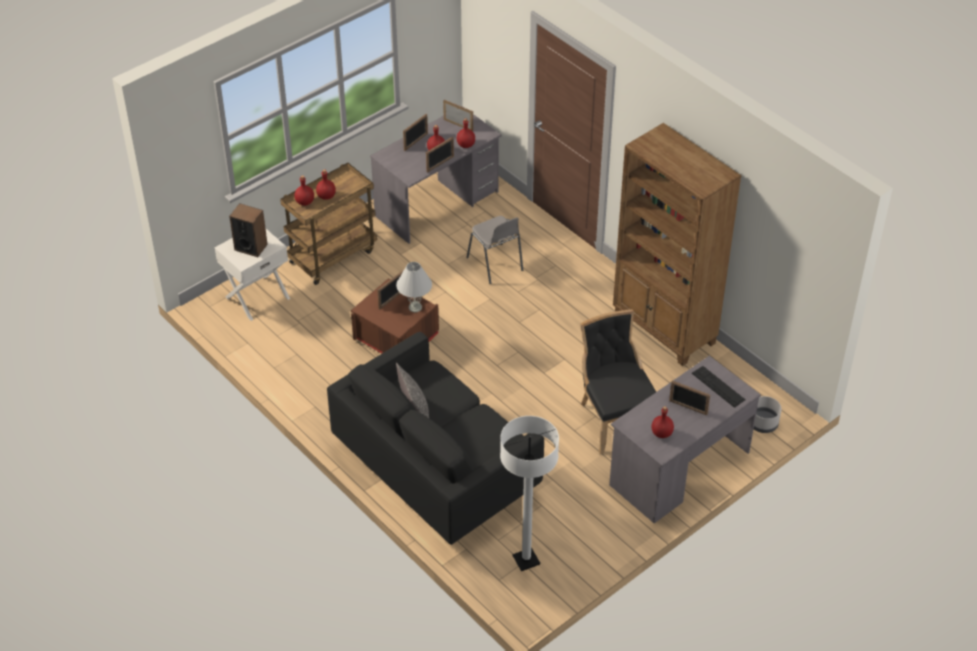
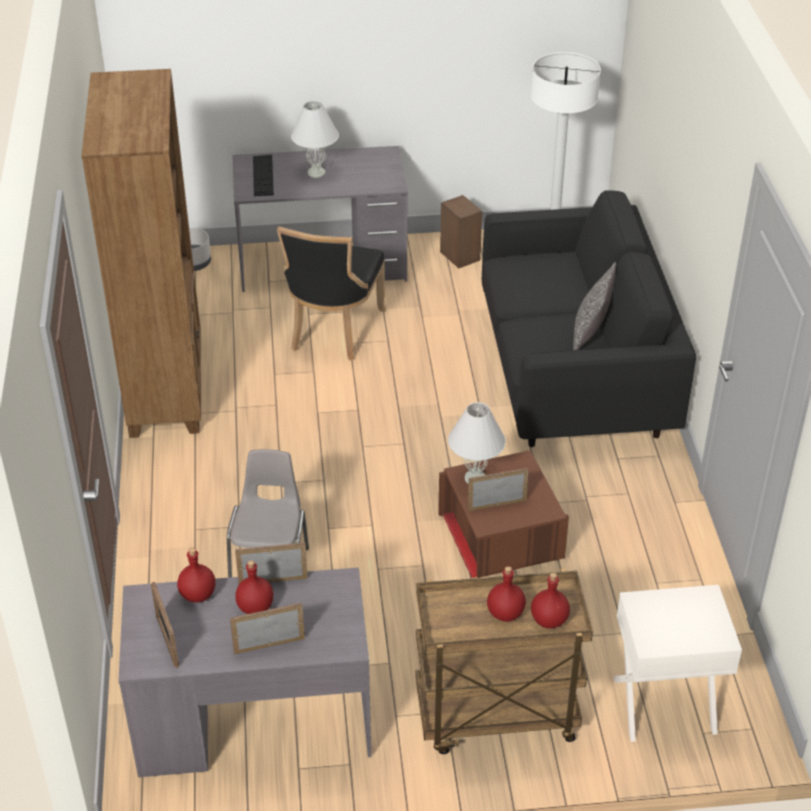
camera: 145 degrees left, 5 degrees down
(251, 247) = (679, 619): speaker -> speaker (459, 256)
(662, 433) = (367, 165): red bottle -> none
(688, 407) = (316, 172): picture frame -> white table lamp

